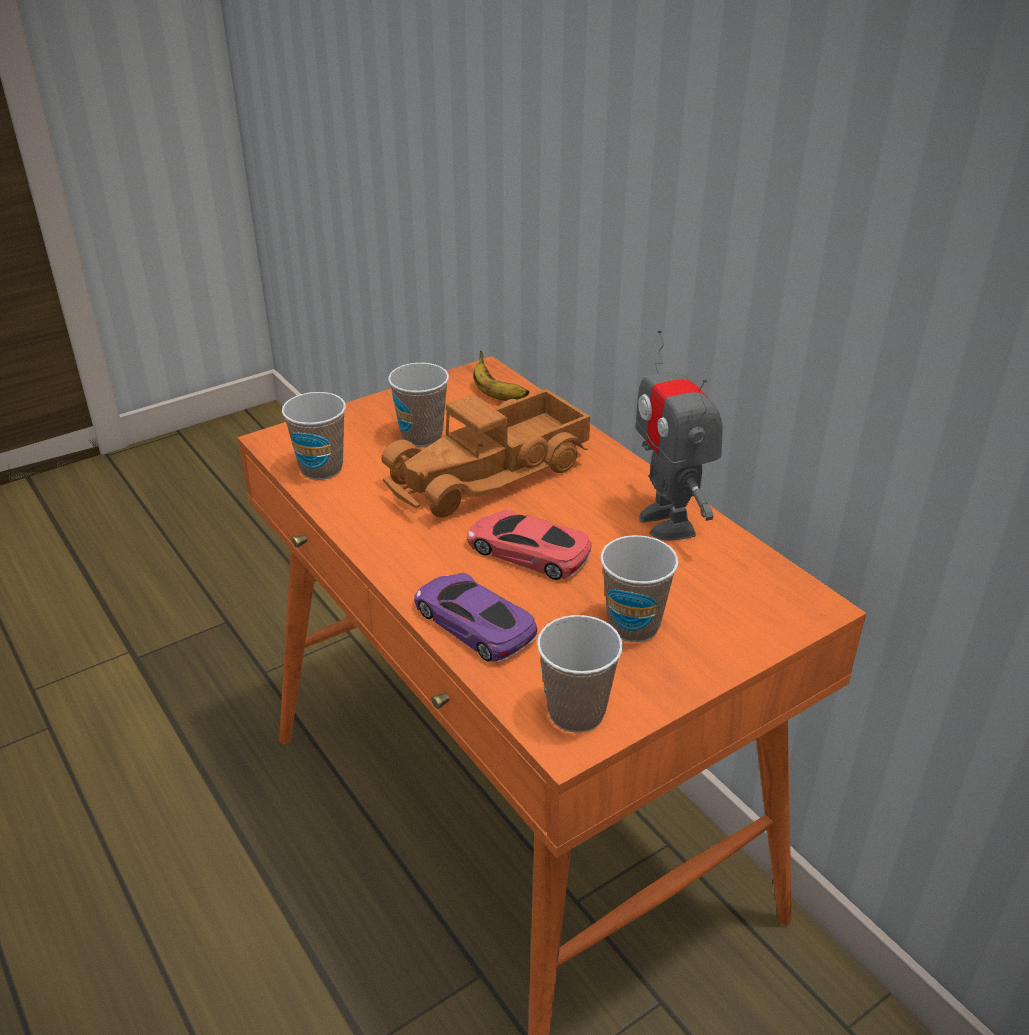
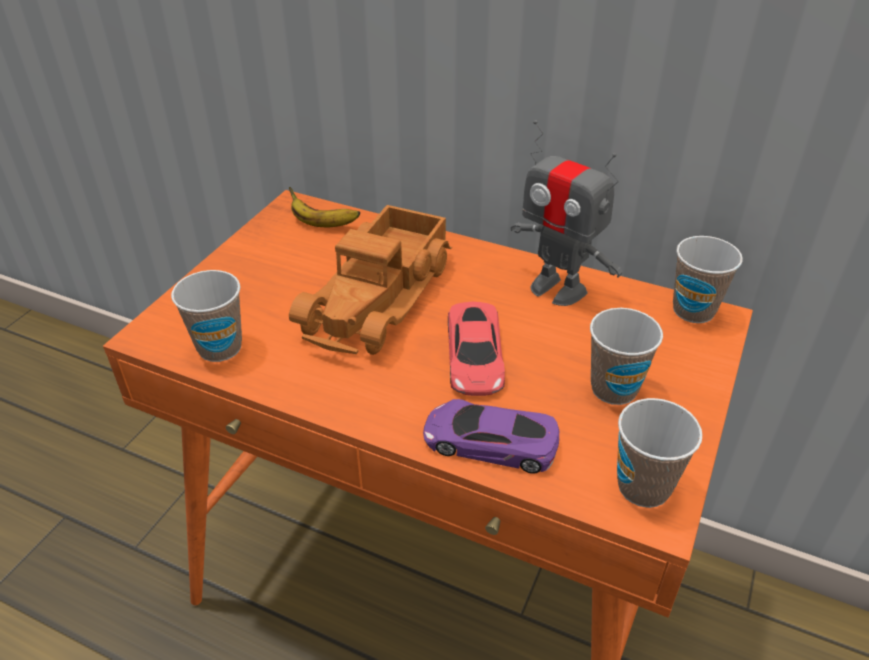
camera: 30 degrees left, 5 degrees up
(422, 436) = (289, 283): cup -> cup (693, 310)
(528, 551) = (474, 356): red toy car -> red toy car turned 90 degrees counterclockwise

